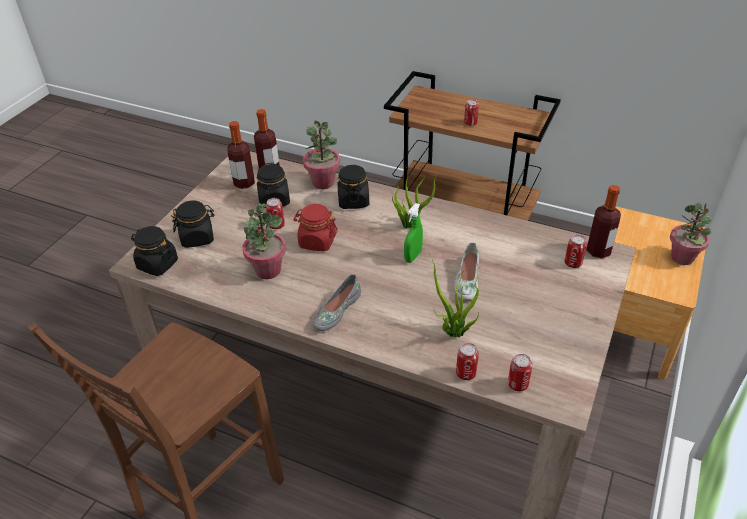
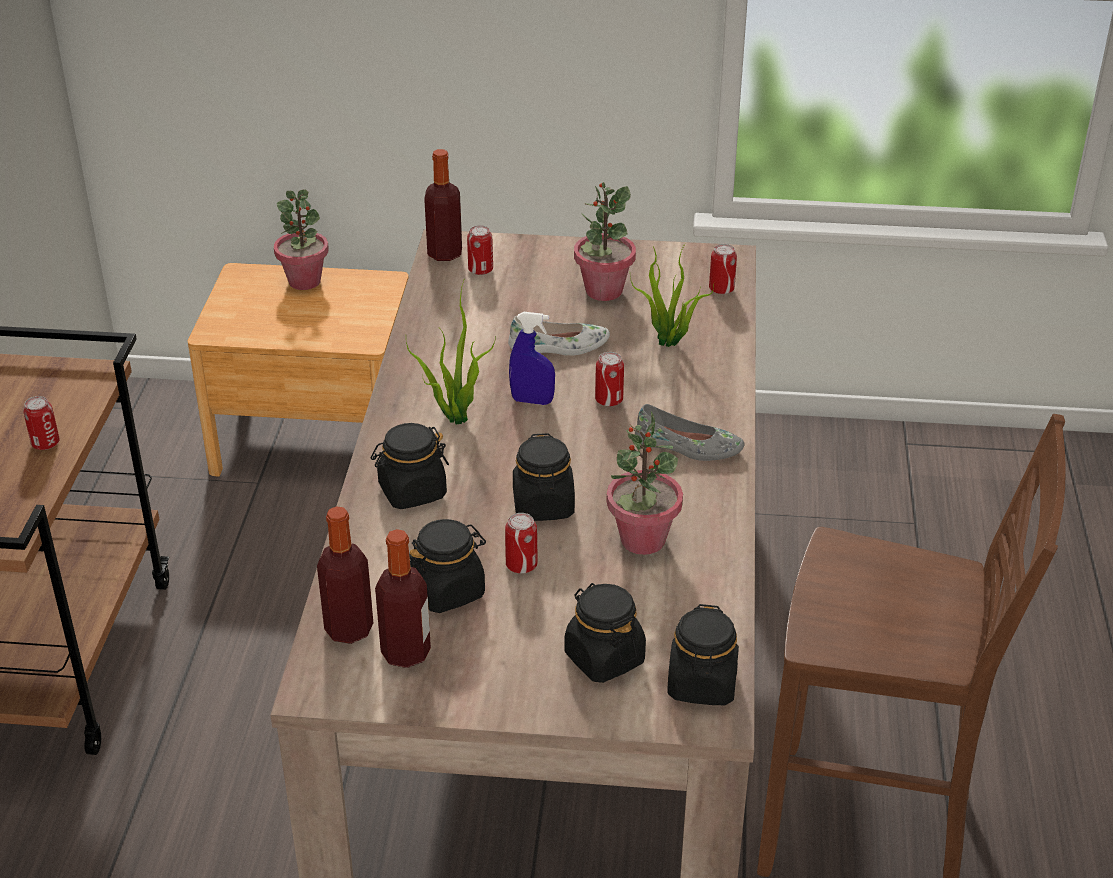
camera: 110 degrees left, 5 degrees down
(317, 241) = (543, 505): red jar -> black jar
(323, 182) = (366, 542): potted plant -> potted plant (603, 291)
(413, 256) = (532, 401): green spray bottle -> blue spray bottle
(466, 373) = (729, 325): can -> can (609, 400)

